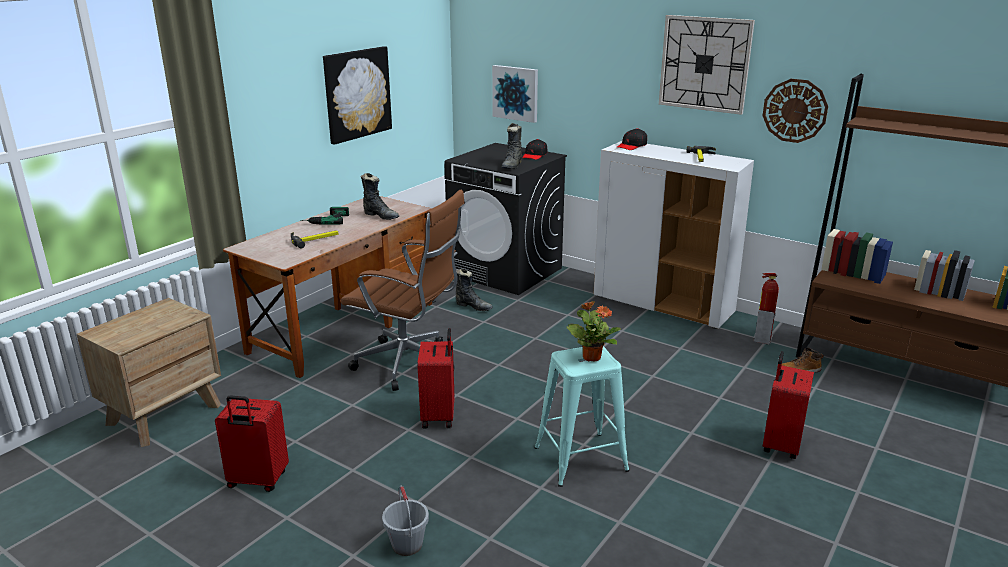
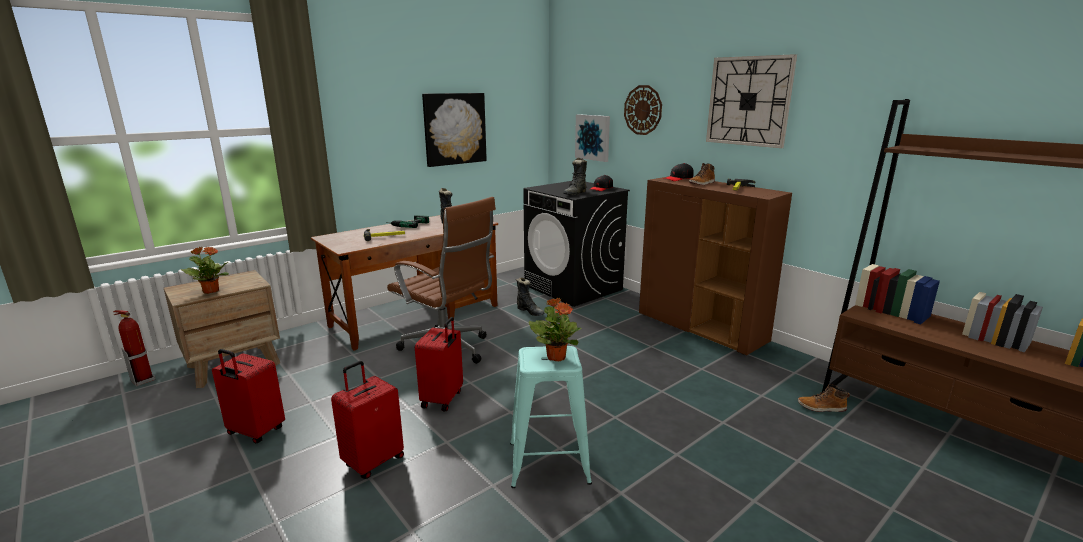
camera: 15 degrees right, 5 degrees down
(145, 331) = (211, 291): none -> potted plant
(407, 545) = (330, 521): grey bucket -> none
(661, 152) = (702, 183): none -> boot
(663, 305) = (701, 329): white cabinet -> brown cabinet
(762, 339) = (790, 371): fire extinguisher -> fire extinguisher (143, 380)
(780, 445) = (772, 485): red suitcase -> red suitcase (373, 461)
(795, 110) = (835, 142): wall clock -> wall clock (643, 110)

